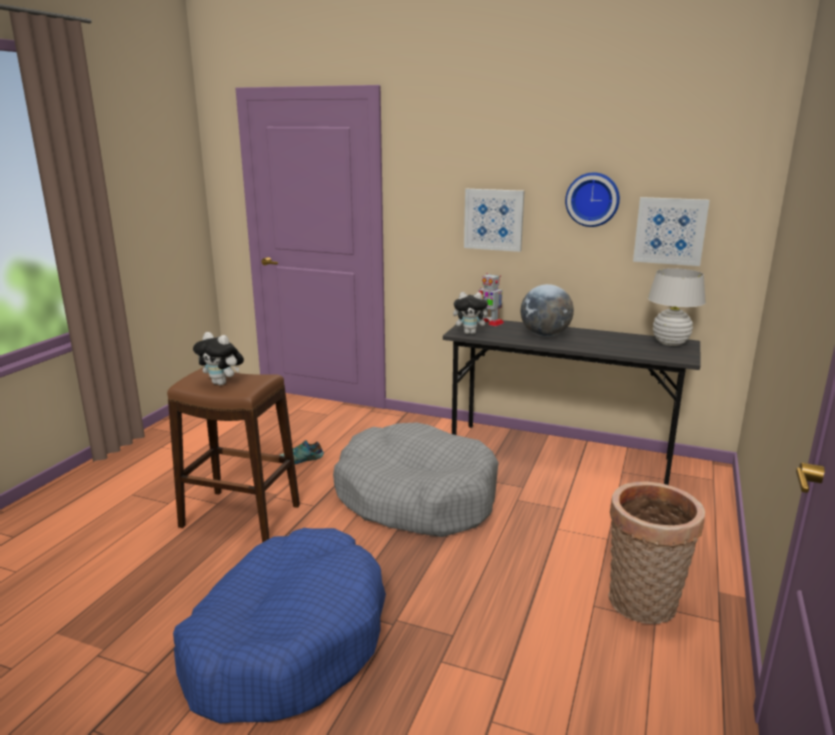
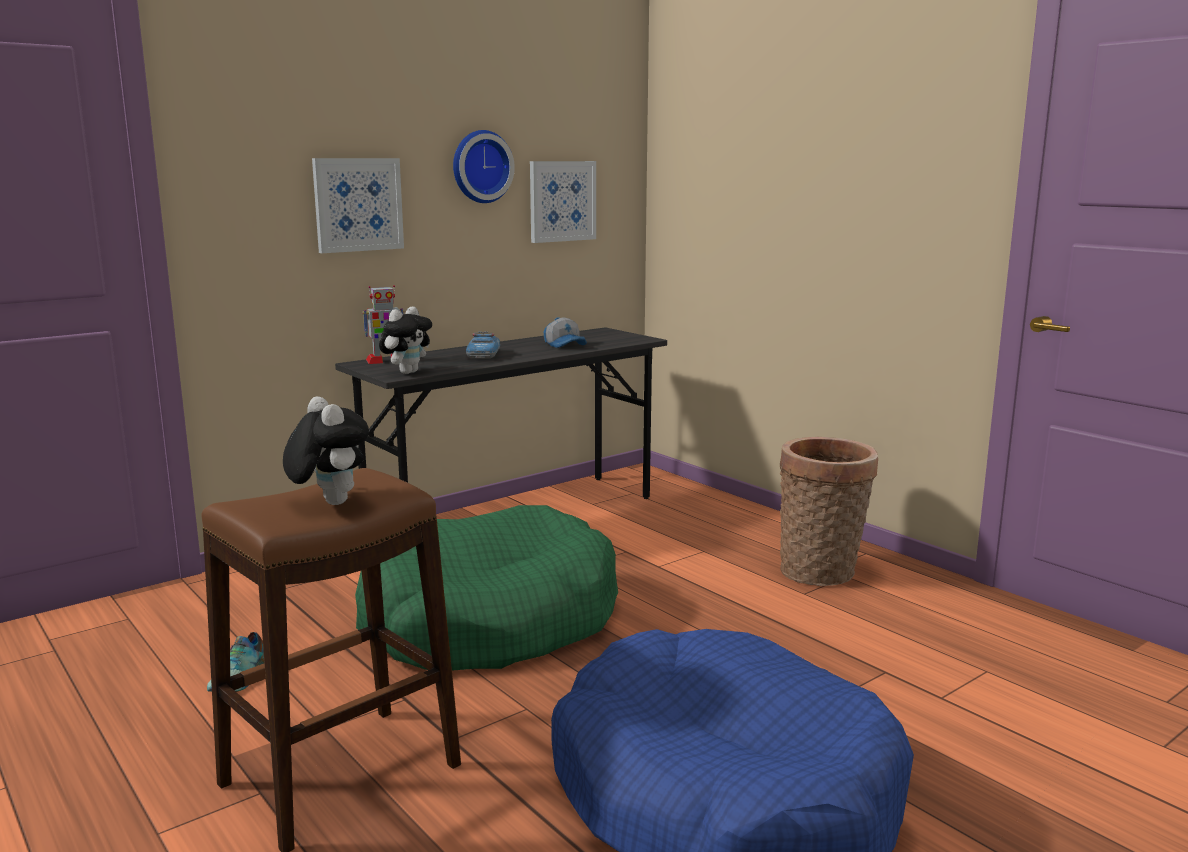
camera: 60 degrees left, 5 degrees down
(222, 383) = (328, 502): plush toy -> plush toy turned 90 degrees counterclockwise
(416, 497) = (489, 620): grey dog bed -> green dog bed
(545, 335) = (484, 354): globe -> toy car
(615, 345) = (565, 345): none -> cap
(670, 343) = (595, 333): white table lamp -> none

